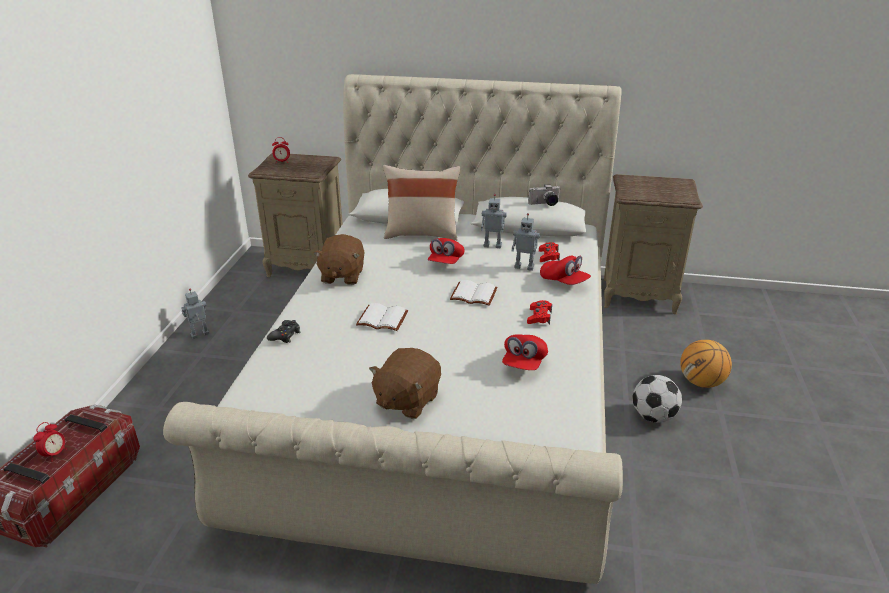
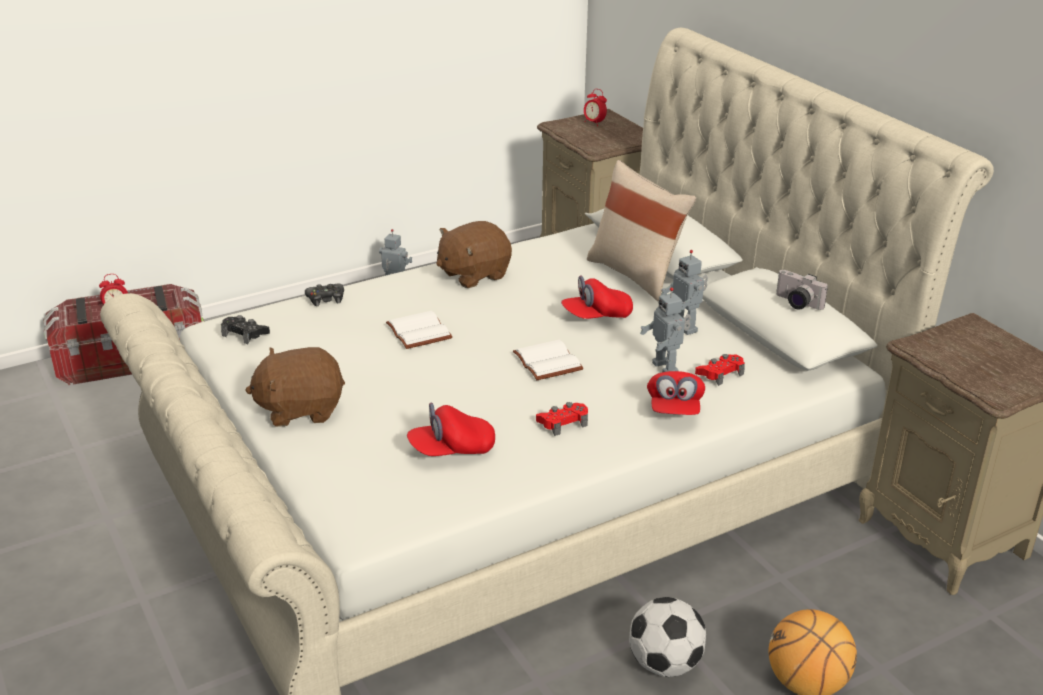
camera: 50 degrees right, 0 degrees up
(280, 384) = (245, 334): none -> black game controller

